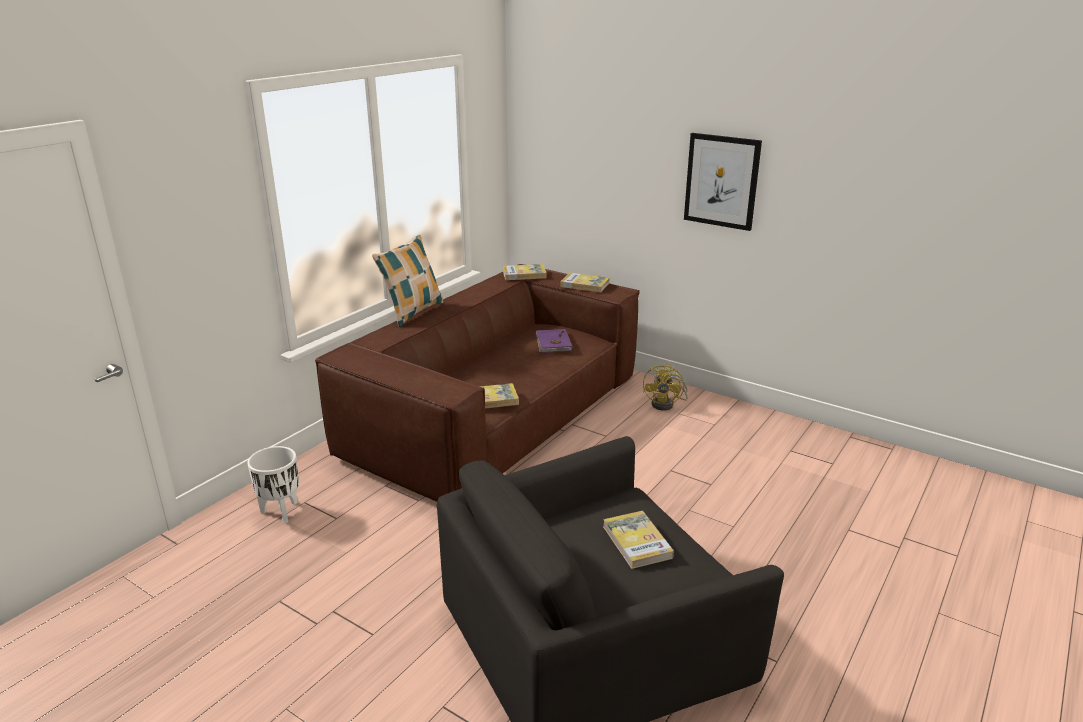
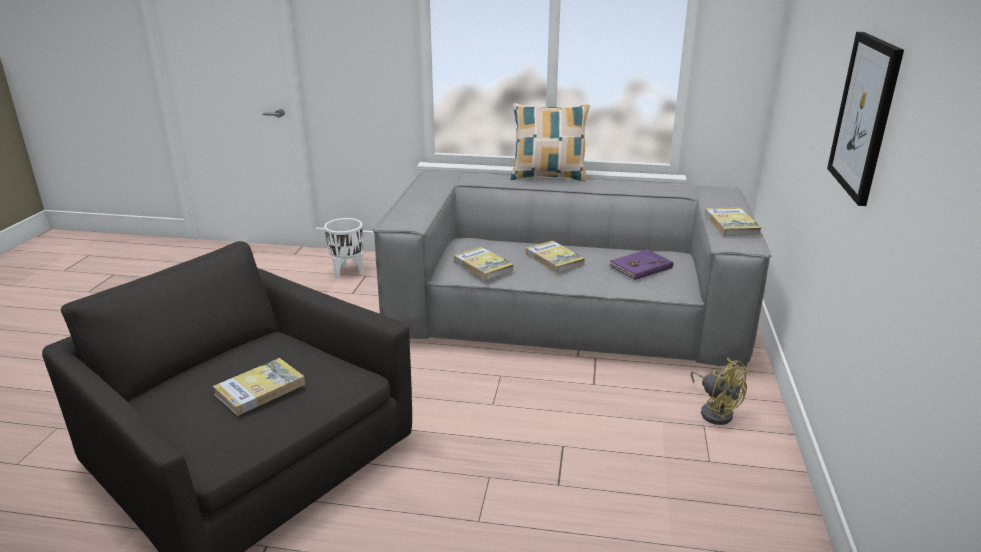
camera: 65 degrees right, 0 degrees up
(495, 416) = (565, 313): brown sofa -> grey sofa
(524, 274) = (709, 194): book -> book (554, 259)
(666, 404) = (715, 411): yellow fan -> yellow fan turned 120 degrees counterclockwise

